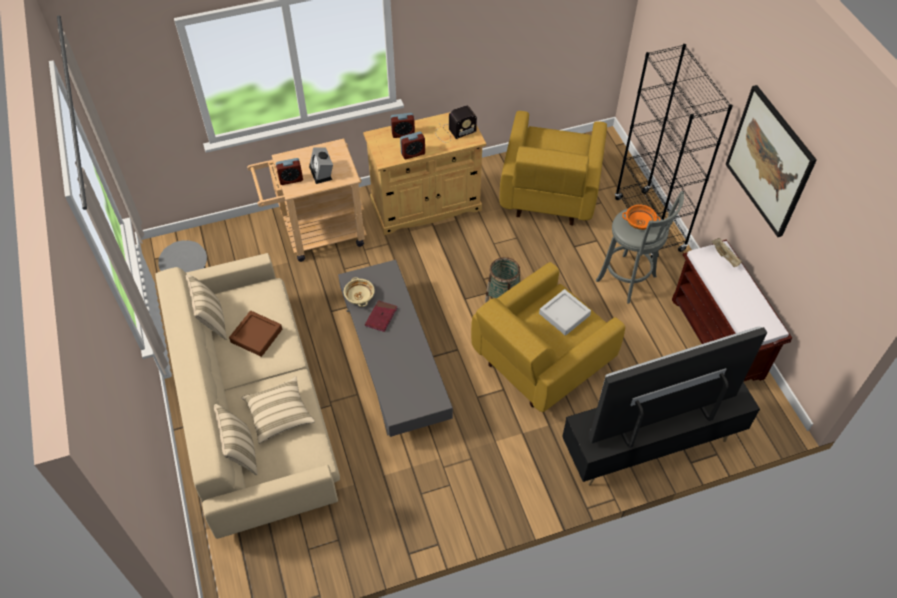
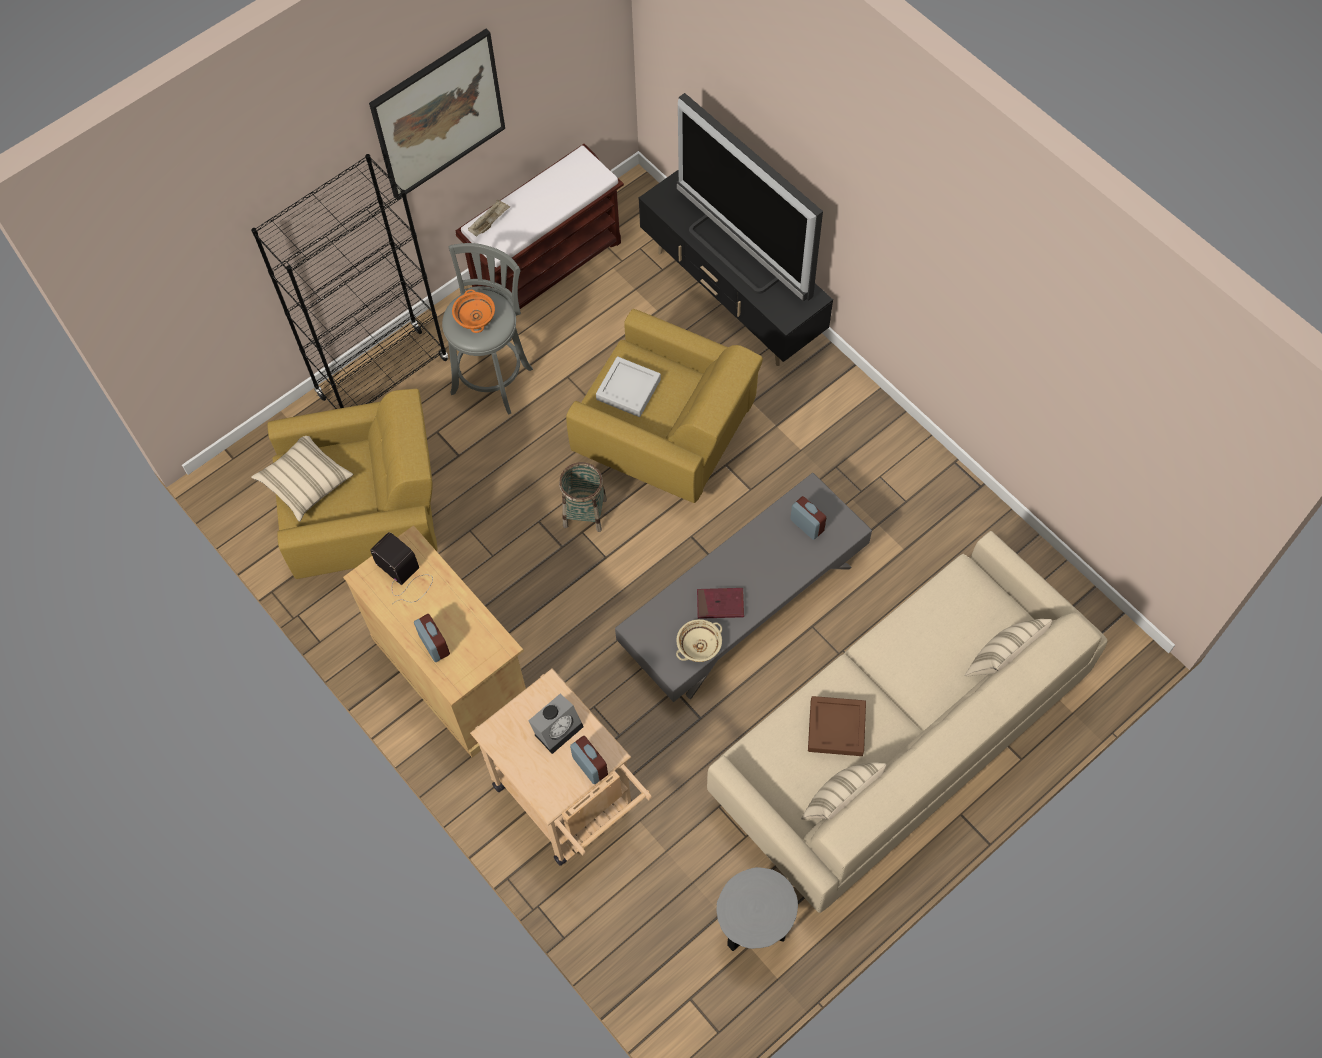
camera: 110 degrees left, 10 degrees up
(279, 415) = (933, 641): beige pillow -> beige pillow (306, 483)
(413, 153) = (472, 614): alarm clock -> alarm clock (807, 525)

